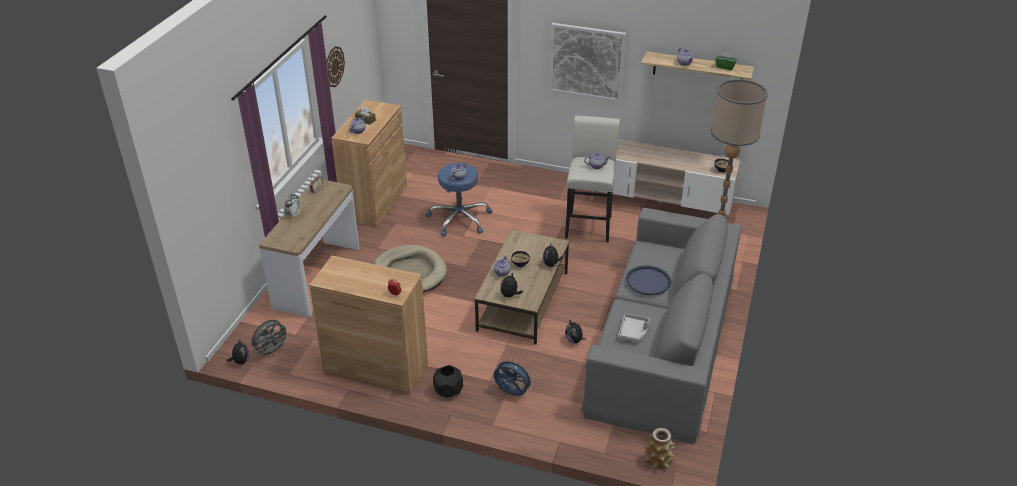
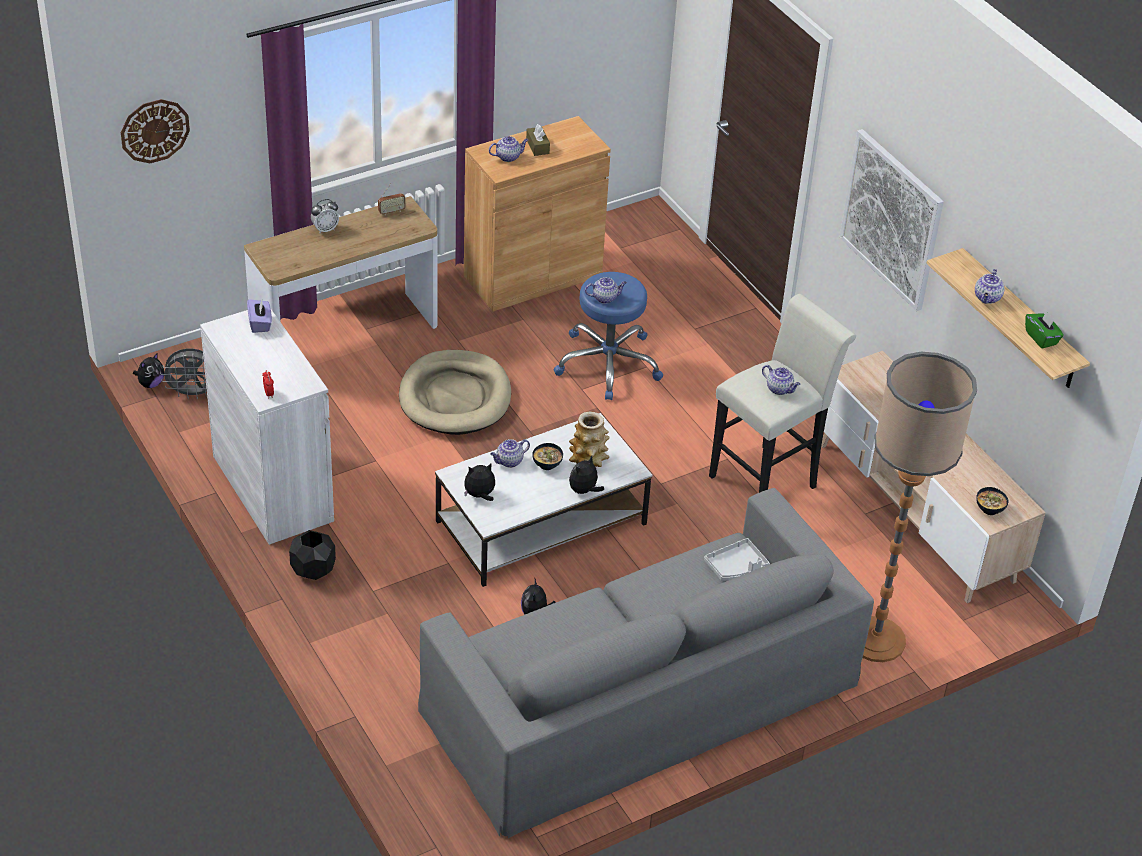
camera: 40 degrees right, 5 degrees up
(334, 66) = (533, 46): wall clock -> wall clock (154, 130)
(342, 266) = (260, 323): none -> purple tissue box
(376, 368) = (272, 488): brown cabinet -> white cabinet
(511, 393) = (377, 622): blue fan -> none
(523, 301) = (540, 523): brown coffee table -> white coffee table
(633, 332) = (552, 640): grey tray -> grey tray (736, 567)
(648, 281) = (665, 592): blue tray -> none
(658, 460) = (434, 822): vase -> vase (588, 459)

